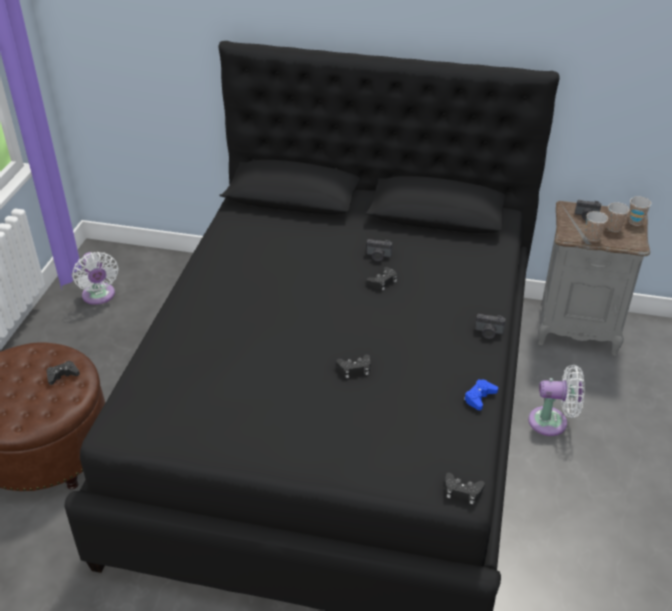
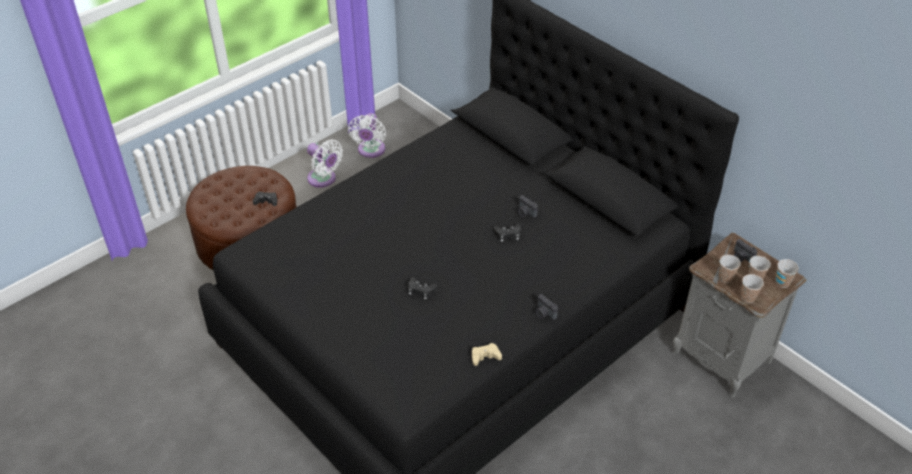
camera: 35 degrees right, 5 degrees up
(462, 491) = (404, 412): black game controller -> none
(479, 397) = (485, 356): blue game controller -> beige game controller
(552, 422) = (618, 420): white fan -> white fan (323, 179)
(625, 244) = (747, 298): none -> cup

